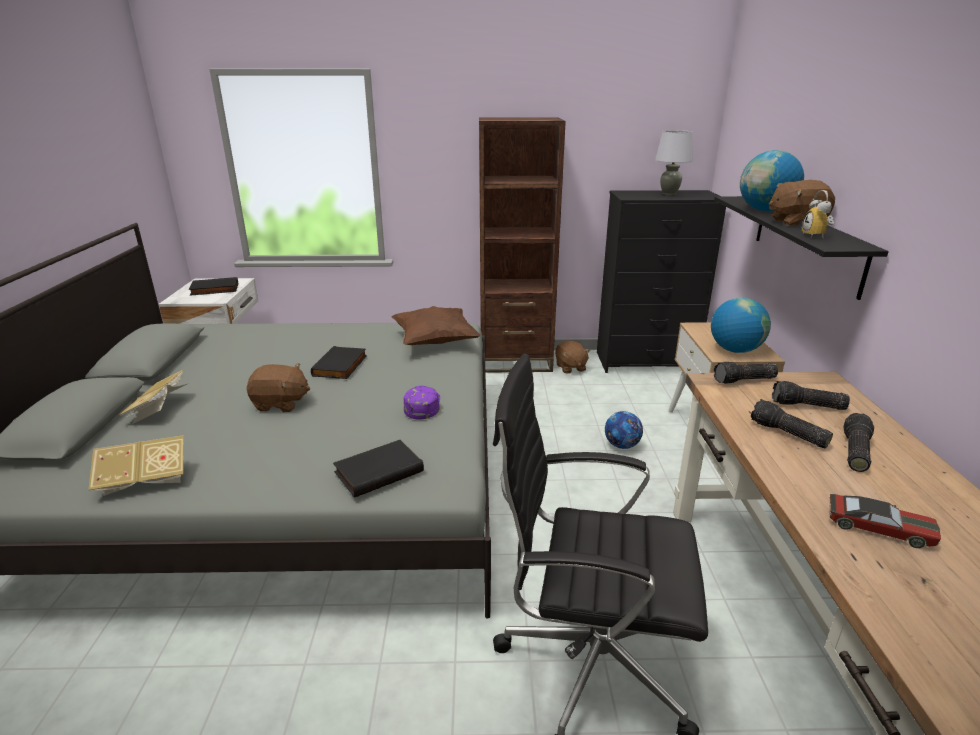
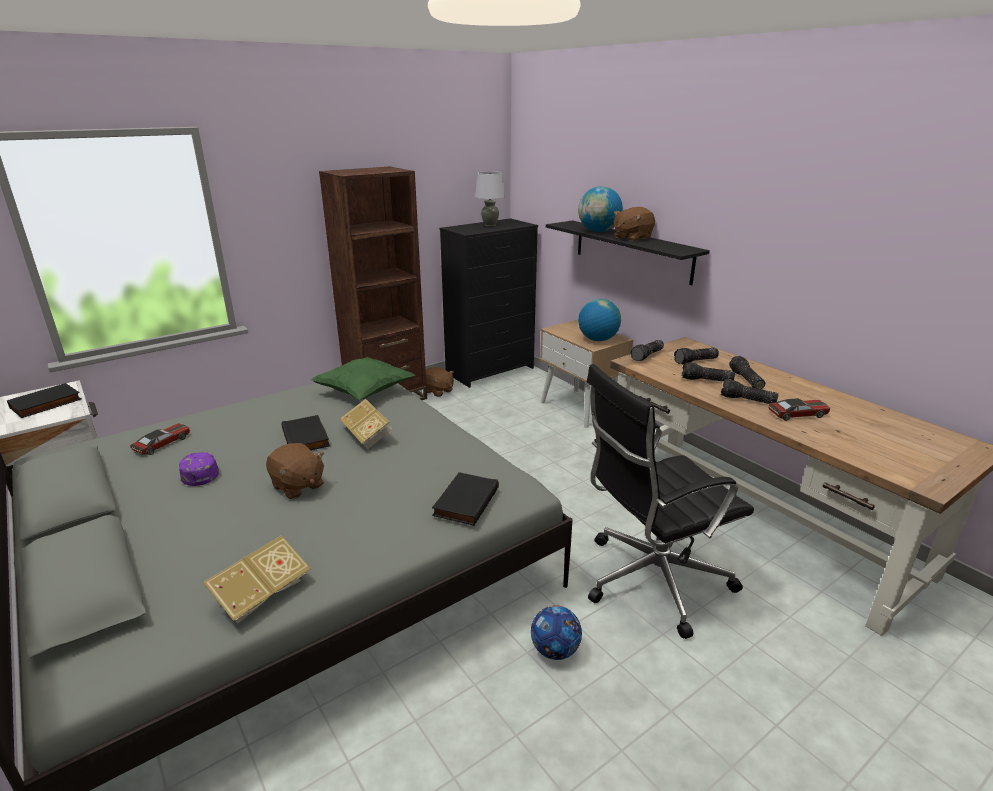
camera: 35 degrees left, 0 degrees up
(159, 409) = (168, 536): book -> book (367, 435)
(249, 339) = (162, 444): none -> toy car
(280, 404) = (297, 486): brown plush toy -> brown plush toy turned 75 degrees clockwise
(422, 405) = (428, 445): purple cap -> purple cap (198, 472)
(435, 342) = (365, 393): brown pillow -> green pillow
(621, 445) = (534, 437): football -> football (555, 650)
(815, 479) = (747, 400): none -> flashlight
(817, 236) = (660, 246): alarm clock -> none

